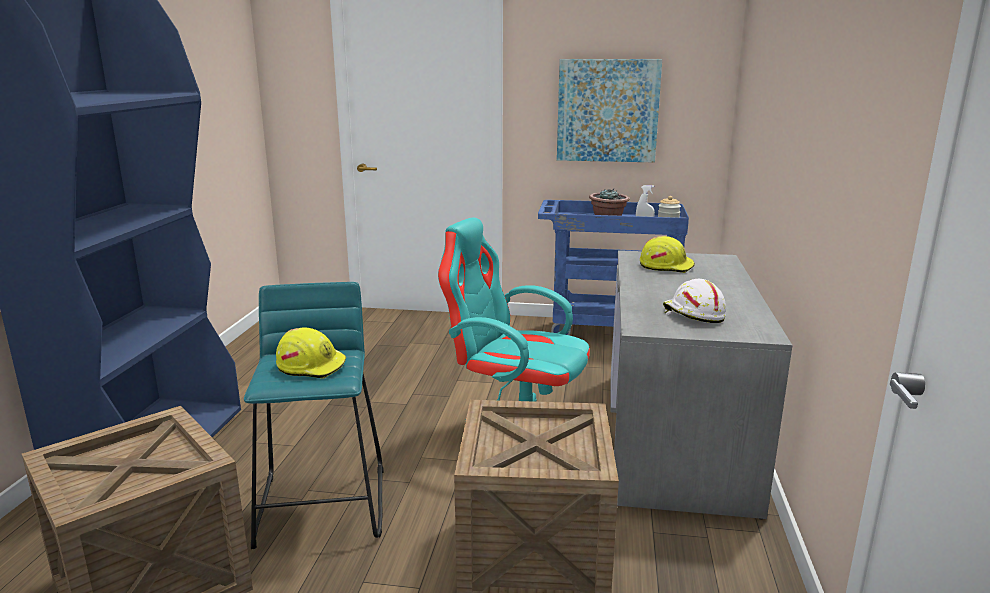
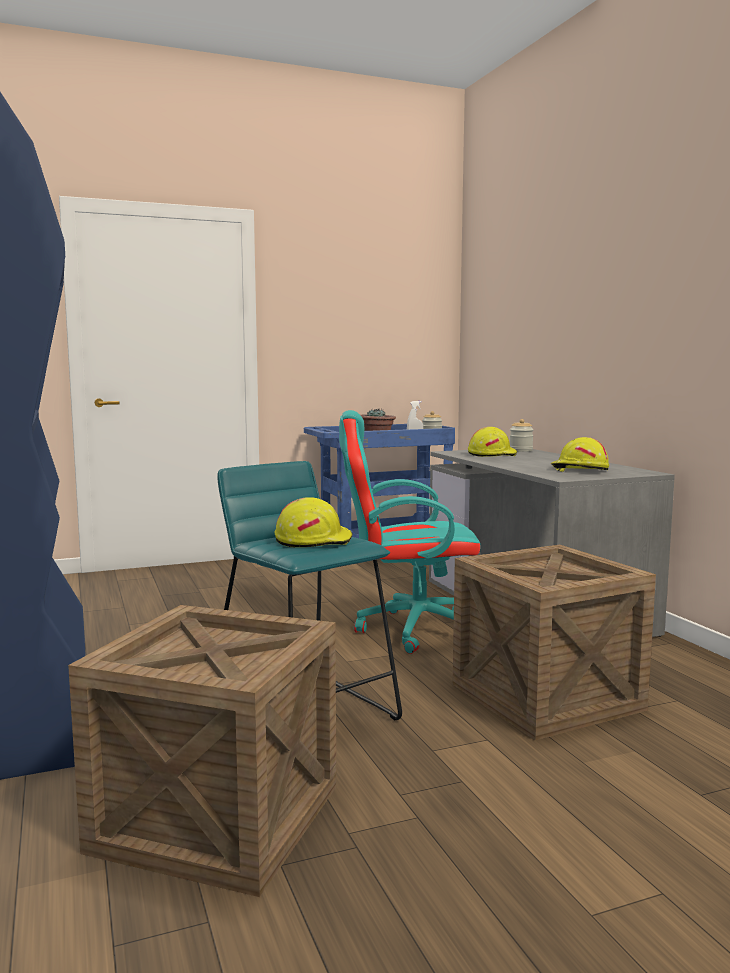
camera: 30 degrees left, 10 degrees down
(607, 110) = (357, 338): picture -> none
(693, 315) = (579, 470): white hard hat -> yellow hard hat
(717, 262) = (520, 450): none -> jar

